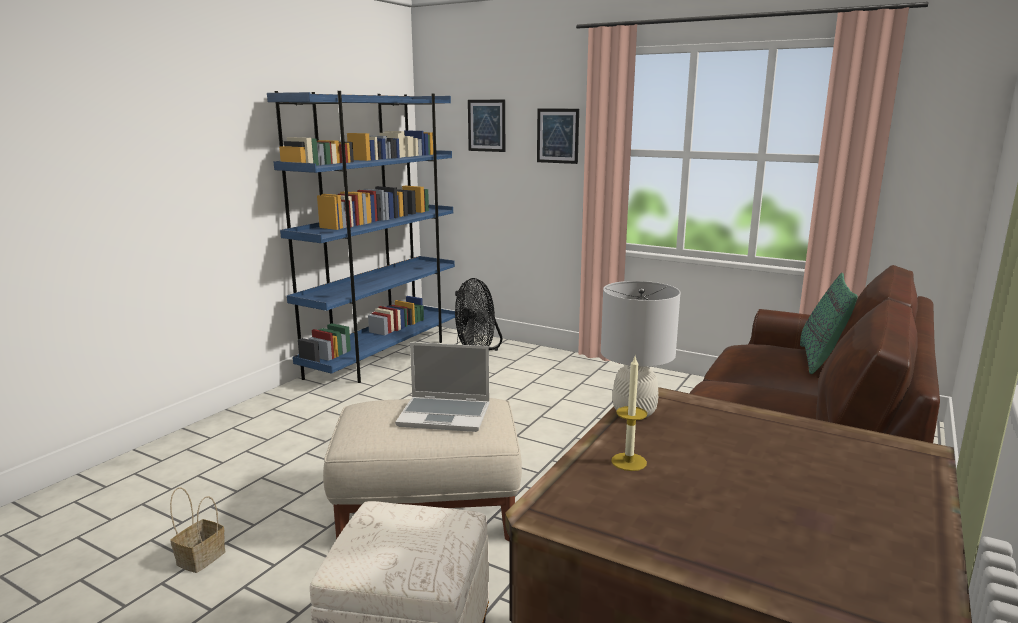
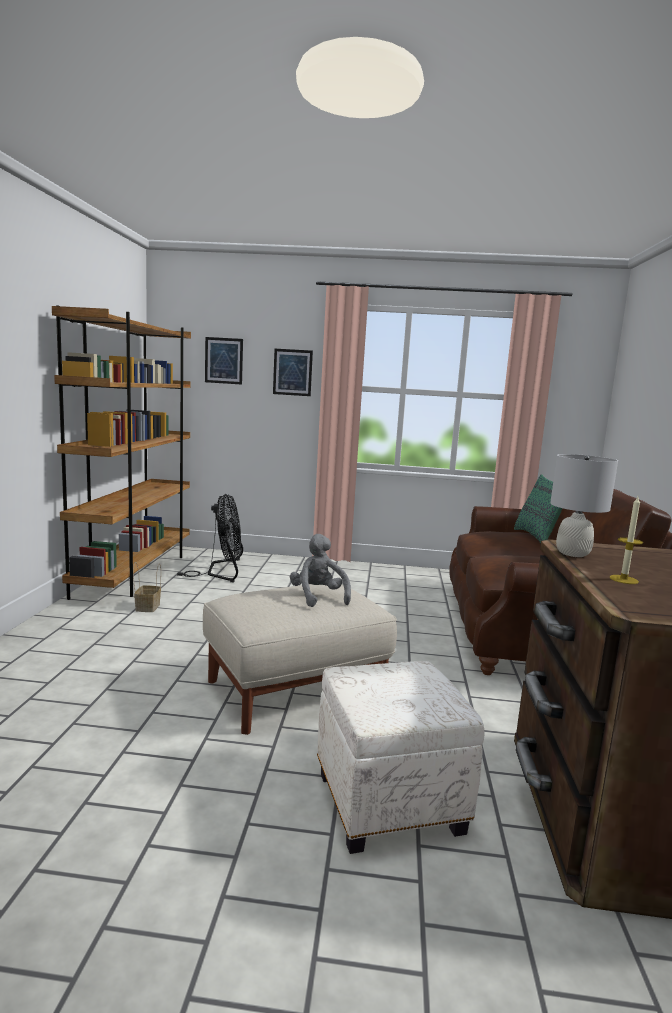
camera: 25 degrees left, 5 degrees down
(201, 557) = (108, 769): basket -> basket (147, 607)
(383, 356) = (135, 572): blue bookcase -> brown bookcase
(446, 415) = (318, 597): laptop -> grey plush toy

